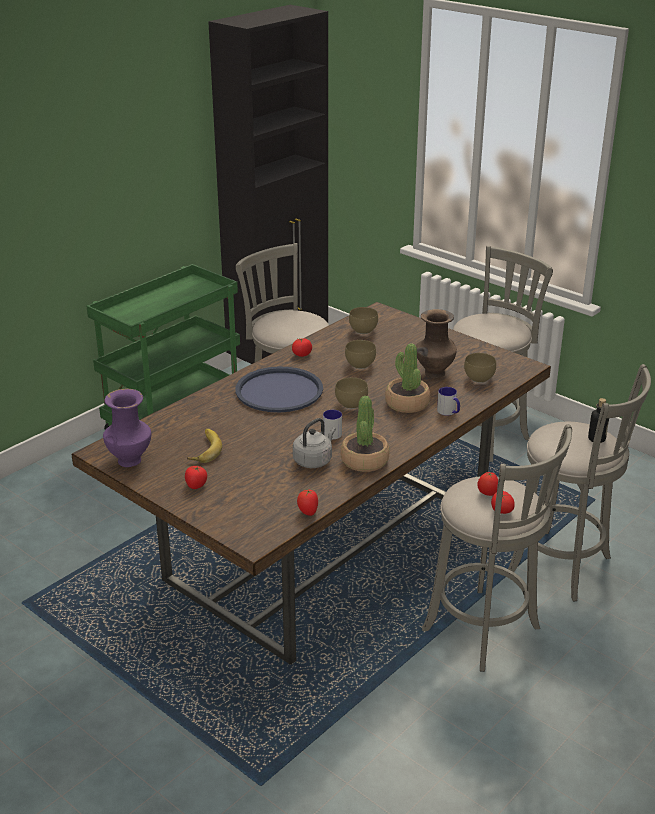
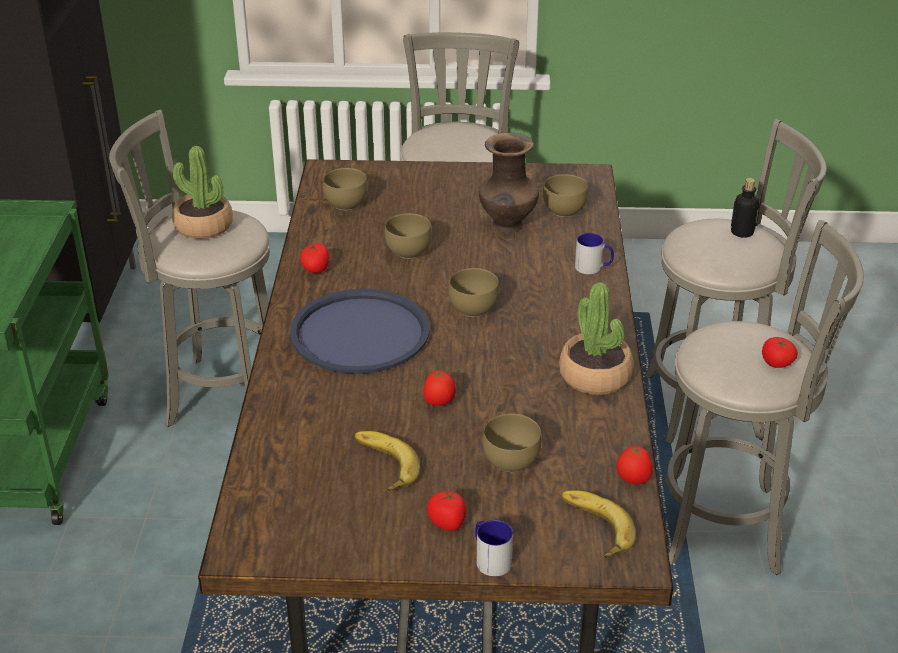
camera: 40 degrees left, 5 degrees up
(130, 460) = (304, 536): purple vase -> none
(256, 521) = (593, 528): none -> banana
(264, 476) = (513, 461): none -> brown bowl
(314, 460) = (539, 406): grey kettle -> none
(333, 432) = (506, 357): mug -> mug (490, 559)
(407, 403) = (534, 278): potted plant -> potted plant (203, 226)
(487, 494) = (736, 350): tomato -> tomato (439, 403)

